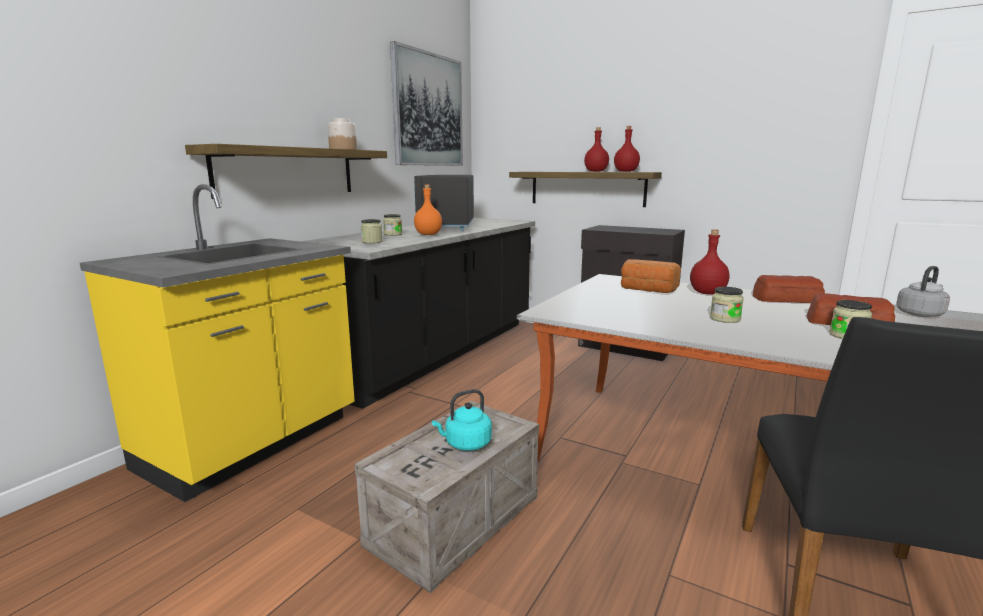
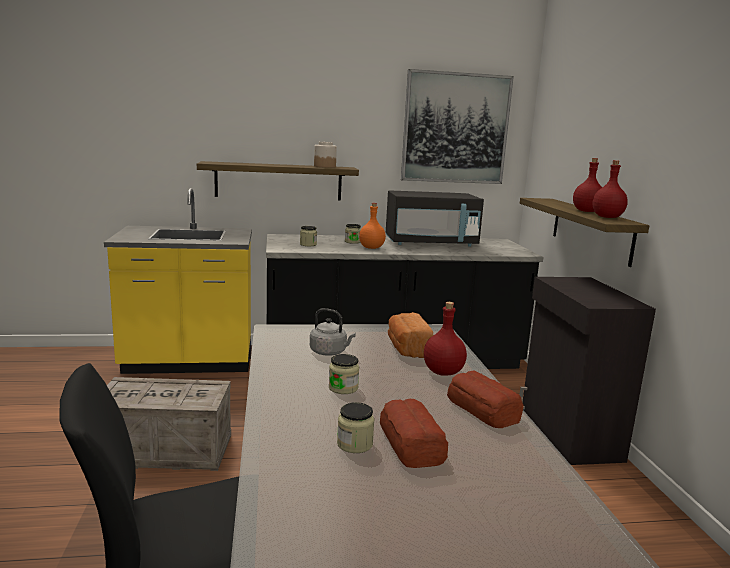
camera: 50 degrees right, 0 degrees up
(446, 226) = (431, 243): black microwave -> black microwave turned 150 degrees counterclockwise
(465, 444) = (162, 397): turquoise kettle -> none
(920, 314) = (541, 489): grey kettle -> grey kettle (330, 352)

